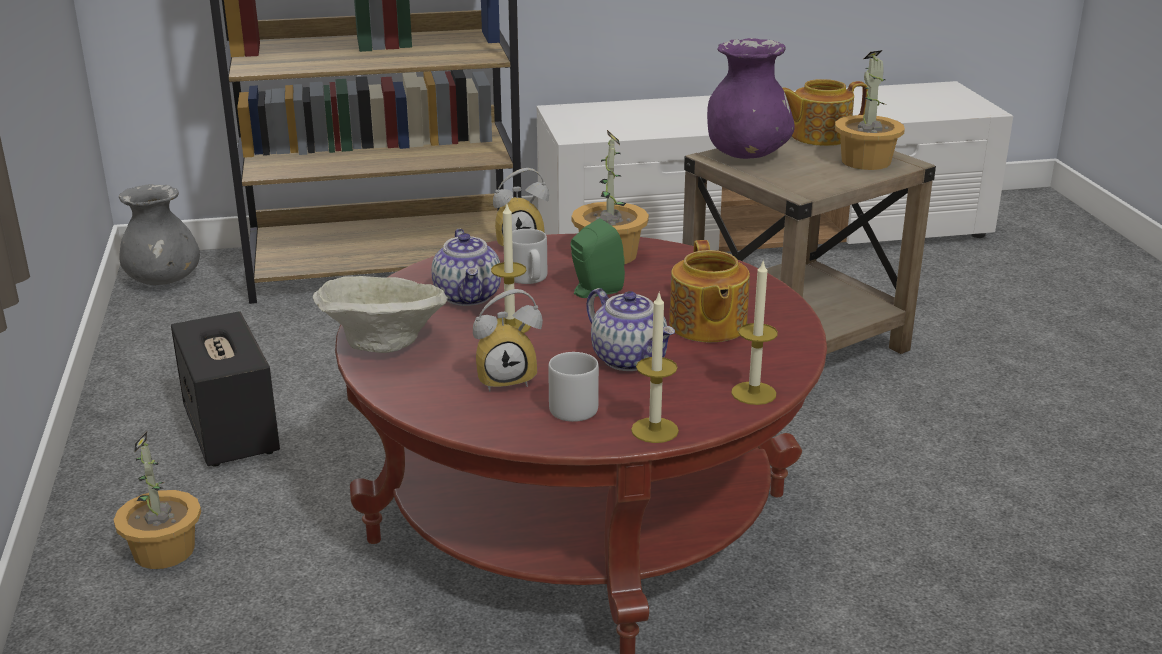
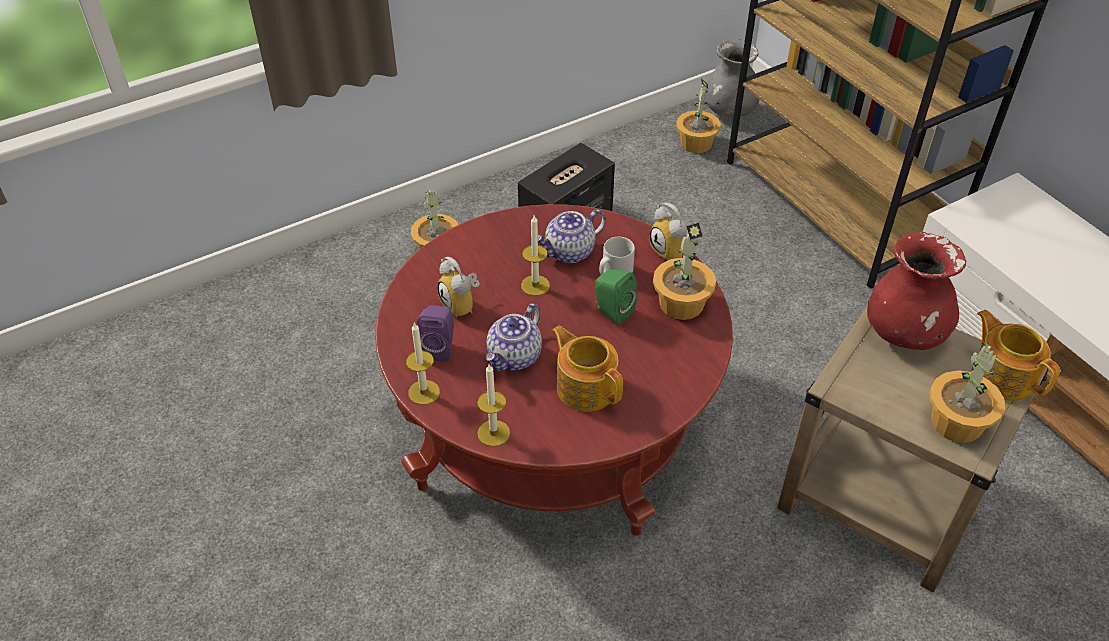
camera: 70 degrees right, 20 degrees up
(192, 313) = (695, 143): none -> potted plant
(383, 345) = (482, 237): beige bowl -> none
(577, 407) = (439, 347): grey mug -> purple speaker
(707, 326) = (586, 386): teapot -> teapot turned 75 degrees clockwise
(746, 155) = (905, 333): purple vase -> red vase

